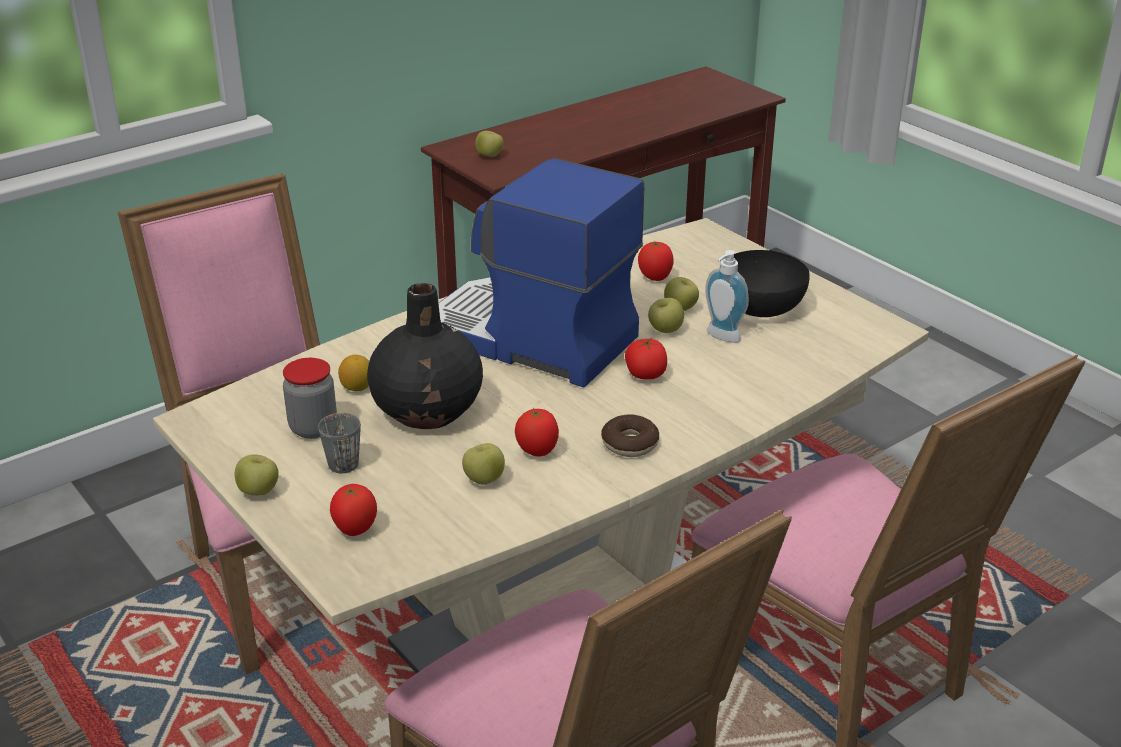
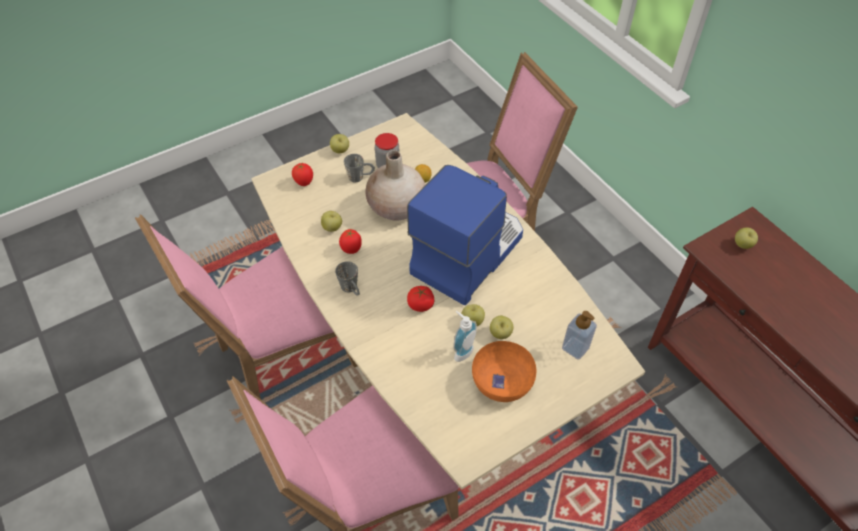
camera: 95 degrees right, 20 degrees up
(428, 411) = (396, 207): black vase -> beige vase
(630, 444) = (351, 289): donut -> grey mug
(655, 278) = (543, 325): tomato -> none
(686, 257) = (575, 348): none -> soap dispenser
(762, 306) = (502, 383): black bowl -> orange bowl

